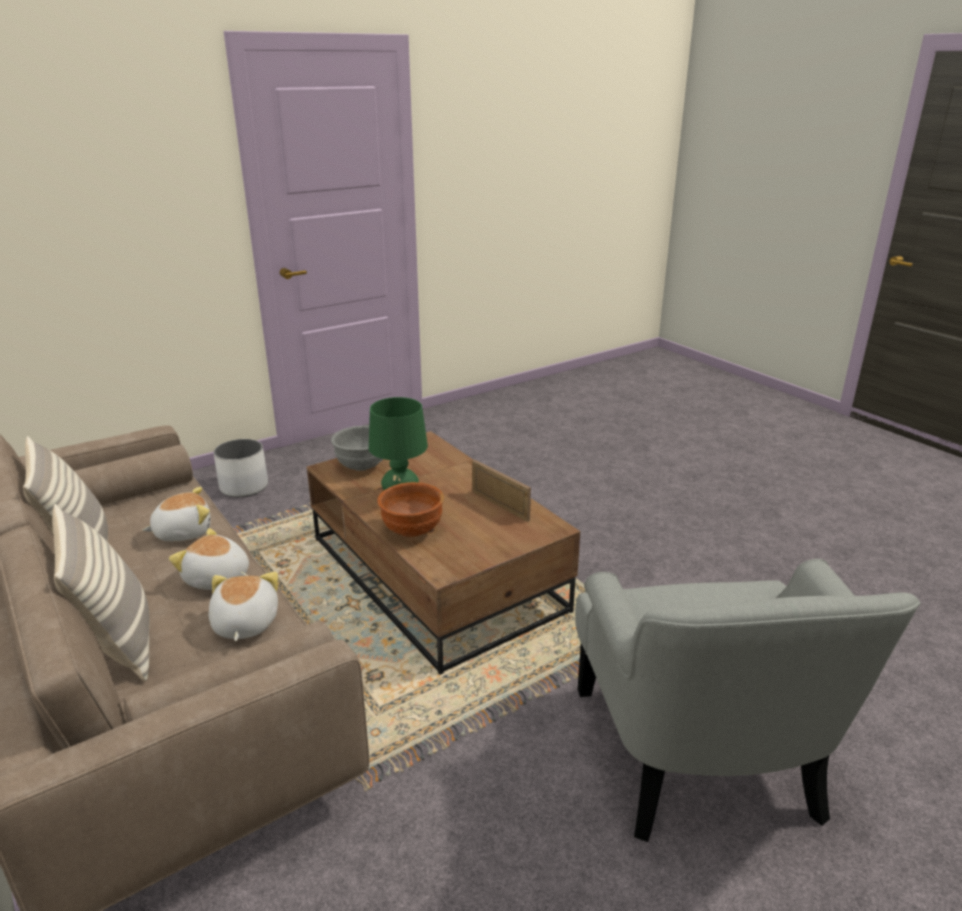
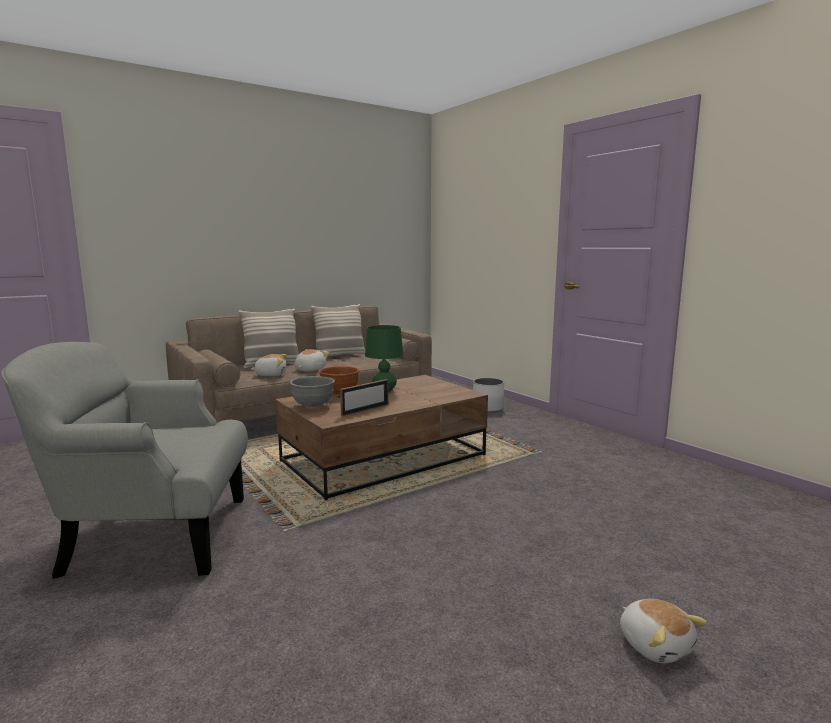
camera: 90 degrees right, 15 degrees down
(183, 532) = (354, 363): plush toy -> plush toy (655, 645)
(362, 466) = (425, 383): grey bowl -> grey bowl (313, 406)

